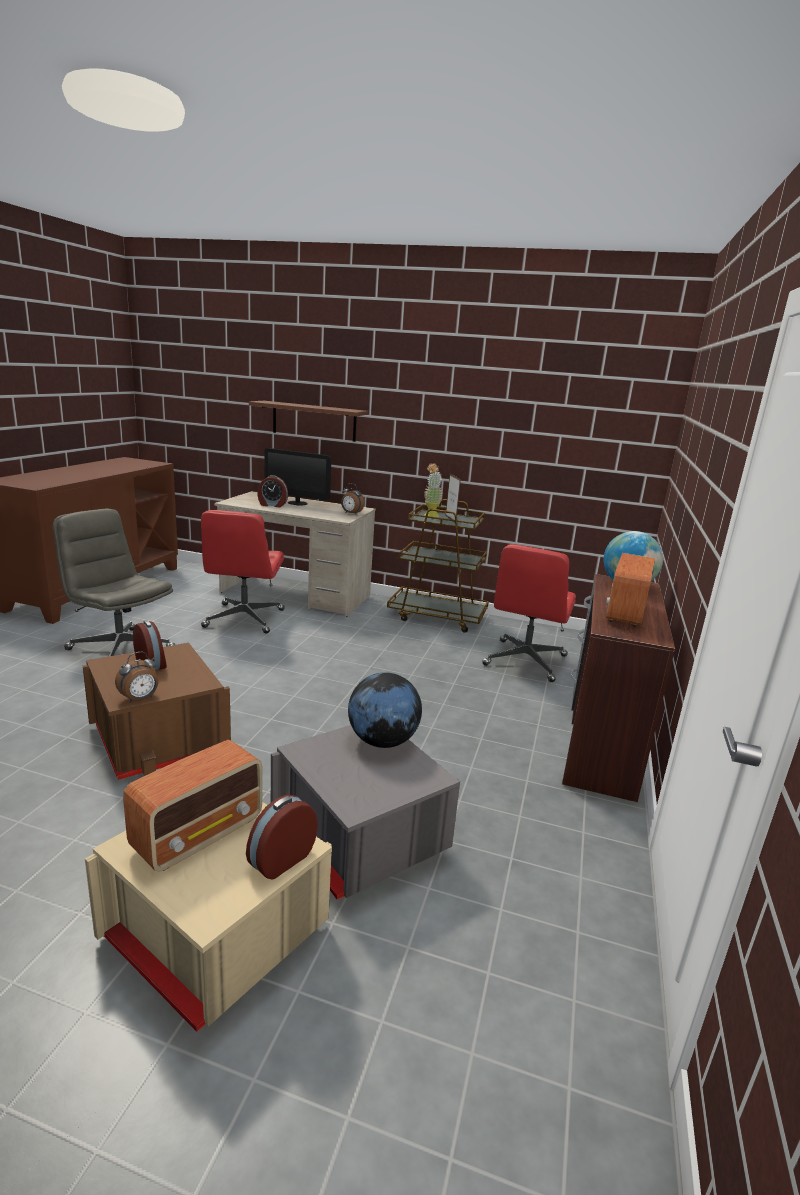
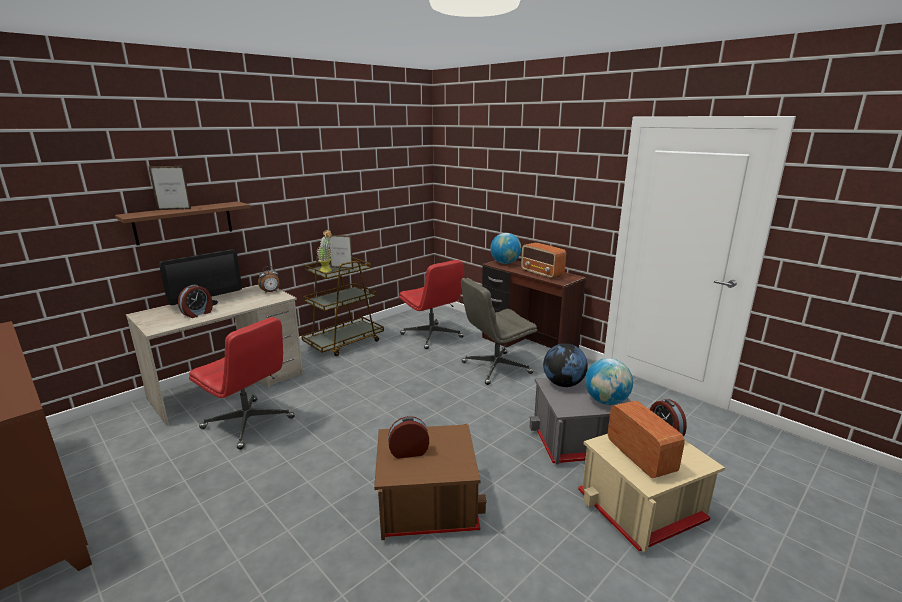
camera: 60 degrees left, 0 degrees up
(120, 649) = (232, 511): grey office chair -> grey office chair (495, 368)
(140, 699) = (467, 463): alarm clock -> none
(300, 404) = (174, 209): none -> picture frame
(356, 787) = (606, 401): none -> globe

